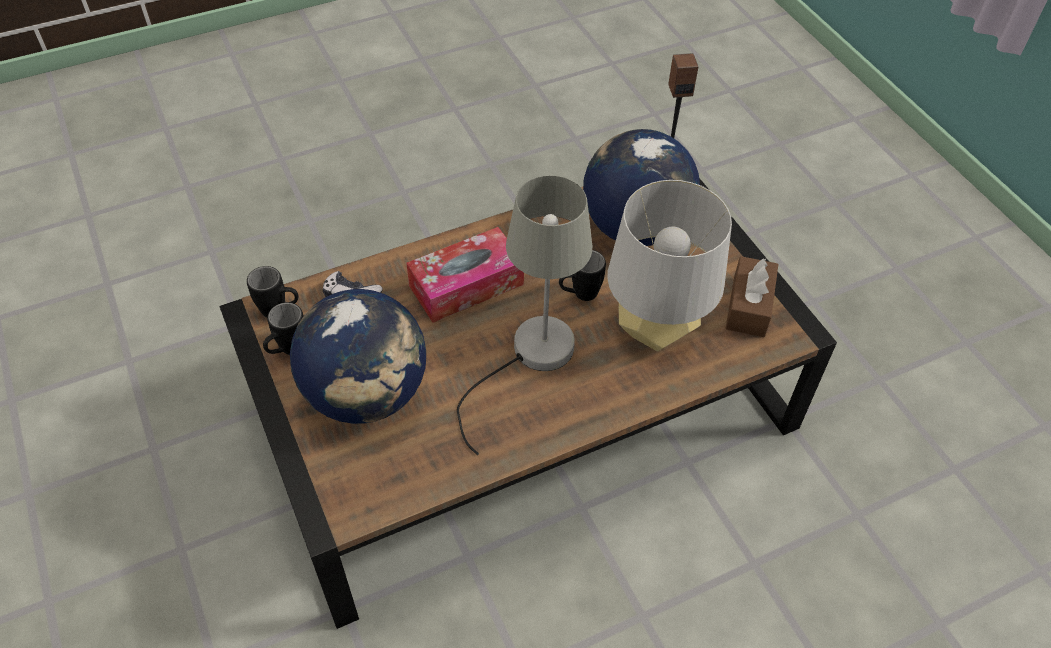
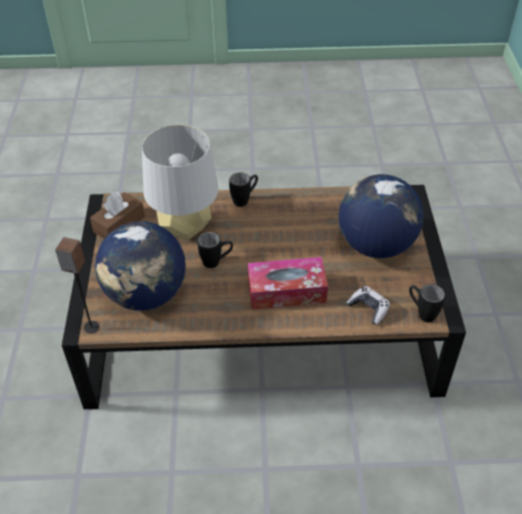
camera: 155 degrees left, 5 degrees down
(288, 351) = (420, 284): black mug -> black mug (245, 199)
(530, 358) = (269, 235): grey table lamp -> none

